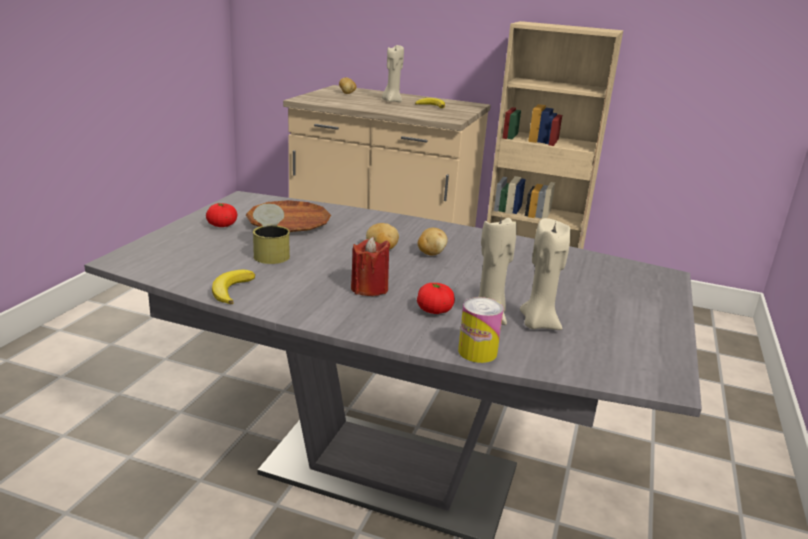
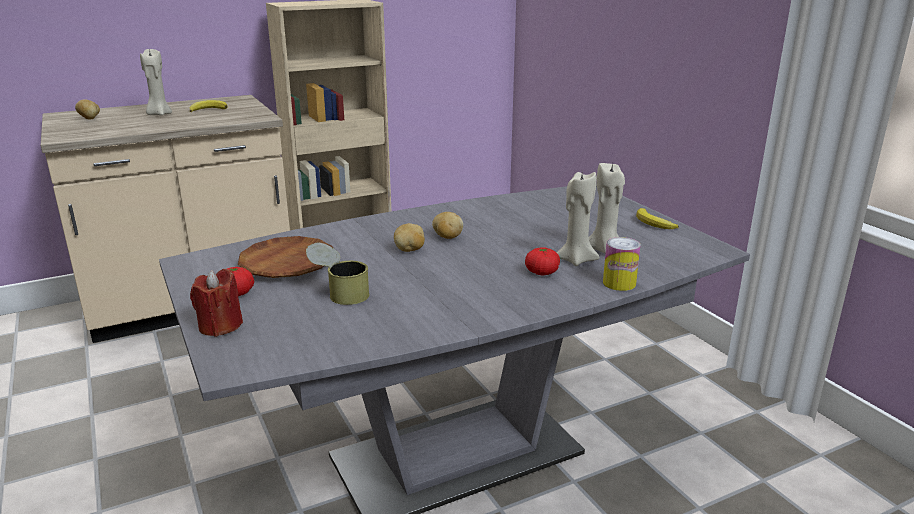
camera: 45 degrees left, 0 degrees up
(231, 290) = (390, 335): banana -> banana (653, 223)
(369, 289) = (473, 280): red candle -> red candle (220, 326)

